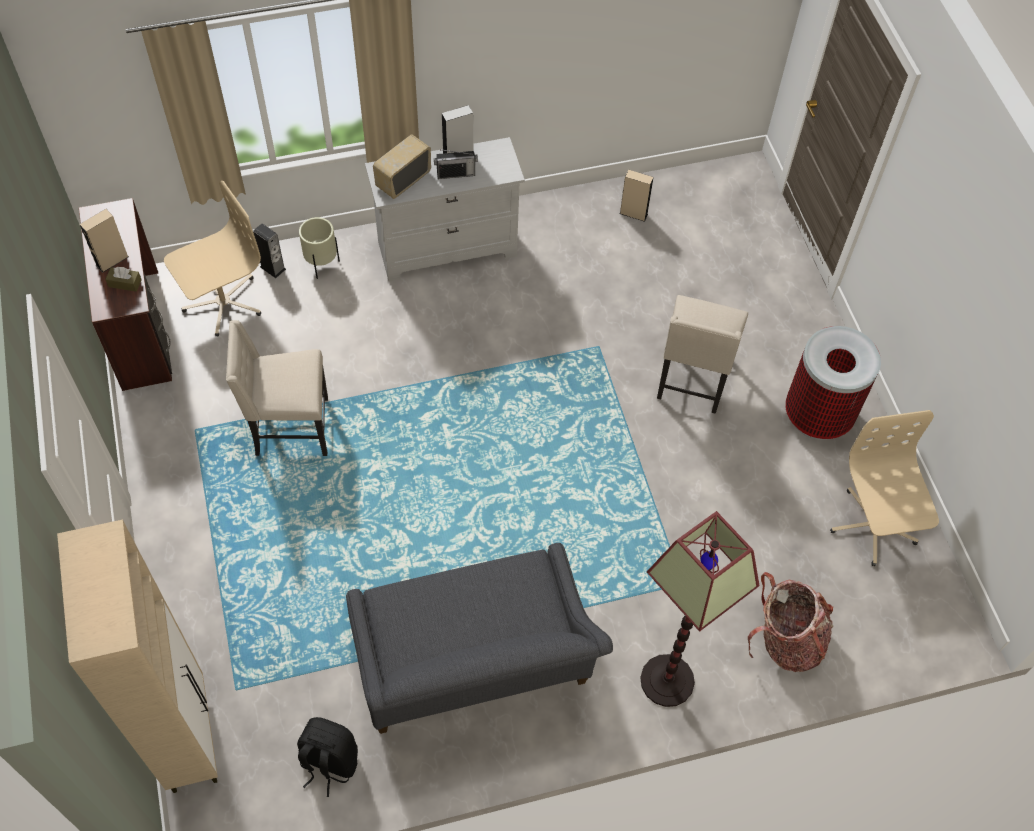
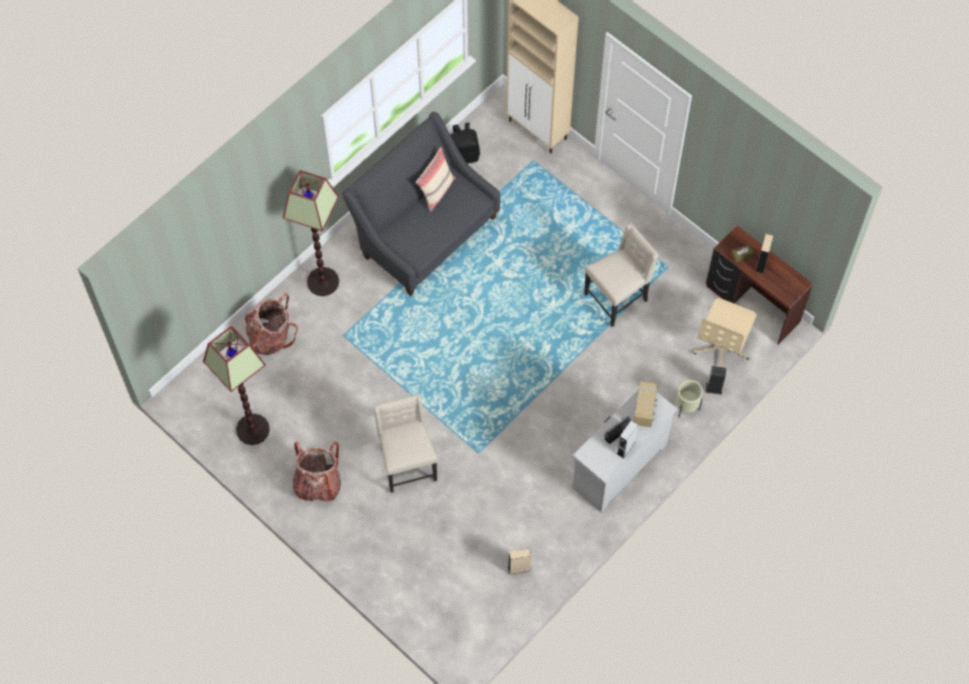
camera: 150 degrees right, 5 degrees up
(435, 653) = (436, 191): none -> beige pillow
(817, 416) = (318, 484): trash can -> backpack
(872, 526) = (252, 430): beige office chair -> floor lamp

